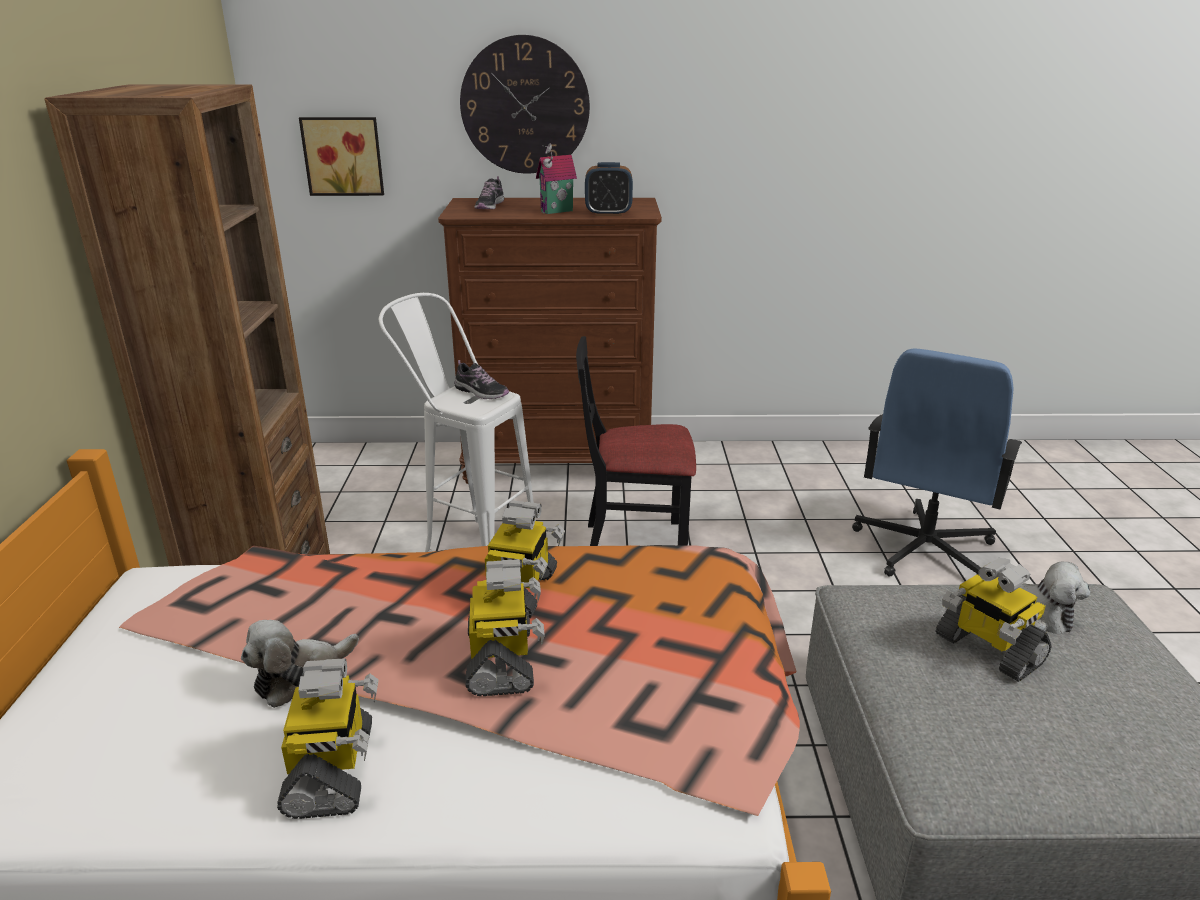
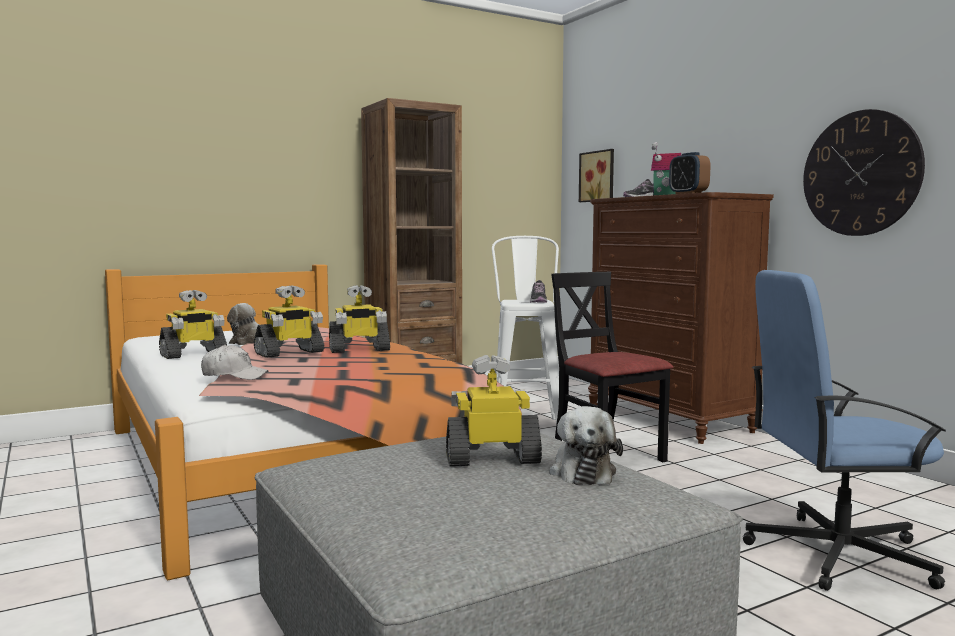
camera: 60 degrees right, 20 degrees down
(525, 106) = (692, 130): wall clock -> wall clock (860, 173)
(649, 753) = (234, 376): none -> white cap
(987, 649) = (492, 459): toy robot -> toy robot turned 60 degrees clockwise

